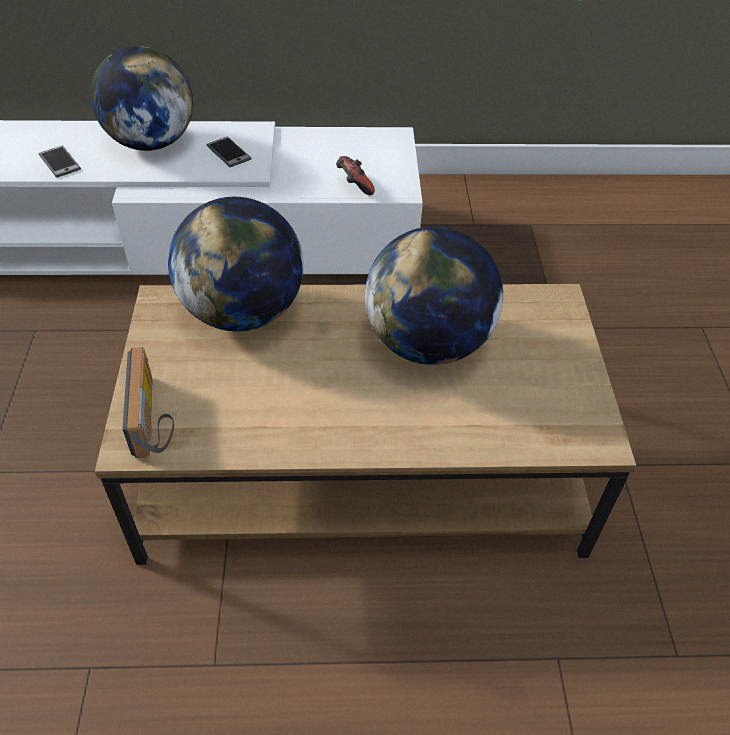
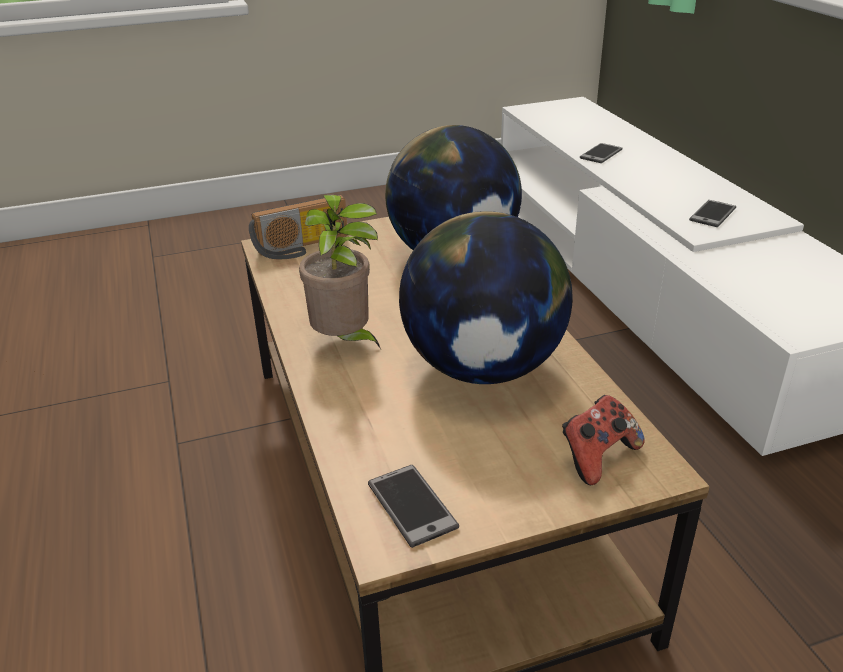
camera: 75 degrees right, 15 degrees down
(151, 142) = (677, 178): globe -> none
(354, 186) = (759, 299): game controller -> game controller (597, 456)
(356, 418) = (345, 343): none -> potted plant
(571, 421) = (412, 506): none -> phone

